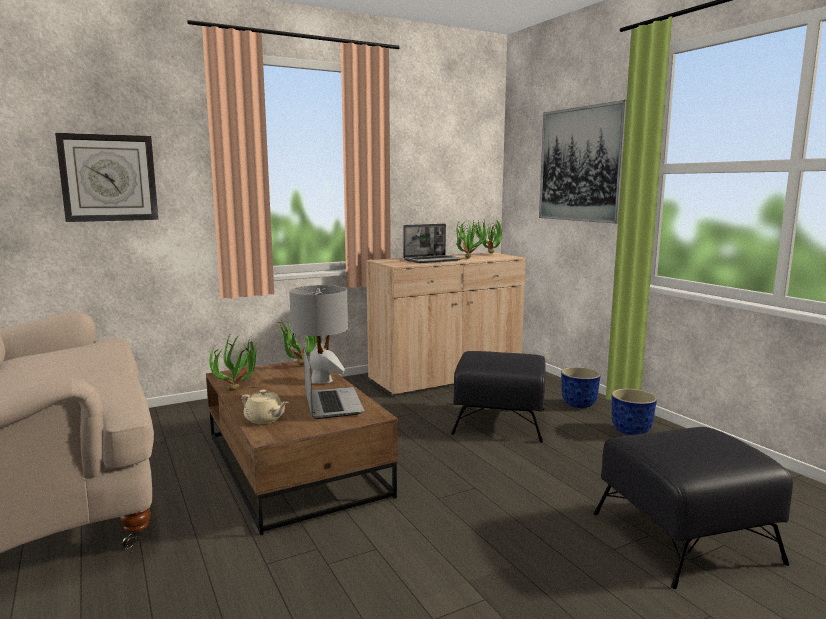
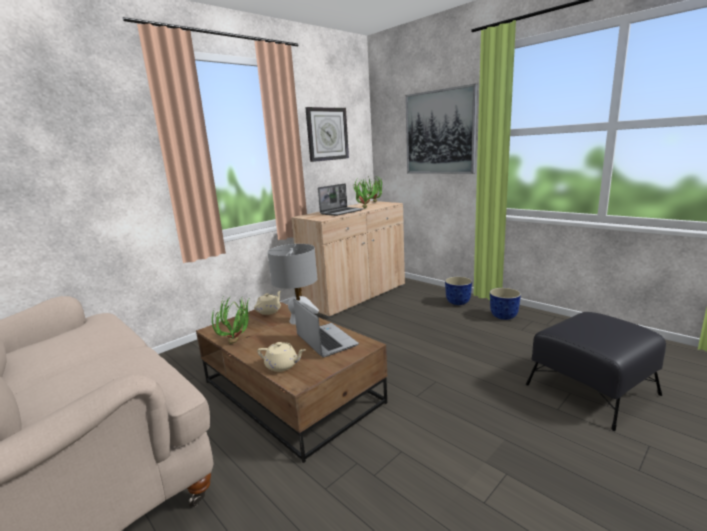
camera: 15 degrees left, 5 degrees up
(109, 178) = (66, 169): wall clock -> wall clock (327, 134)
(297, 366) = (269, 311): potted plant -> beige teapot
(500, 421) = (416, 324): black ottoman -> none

